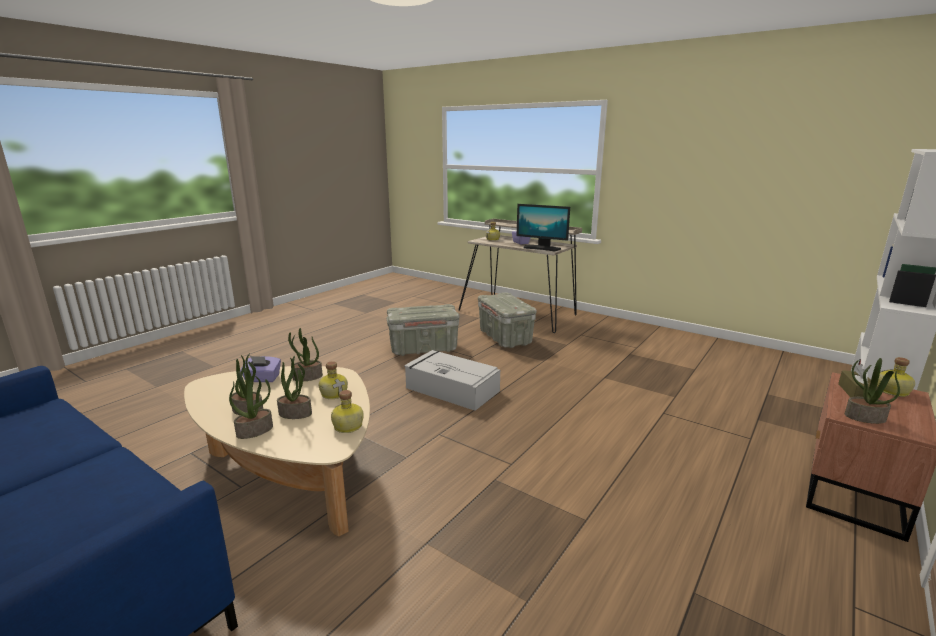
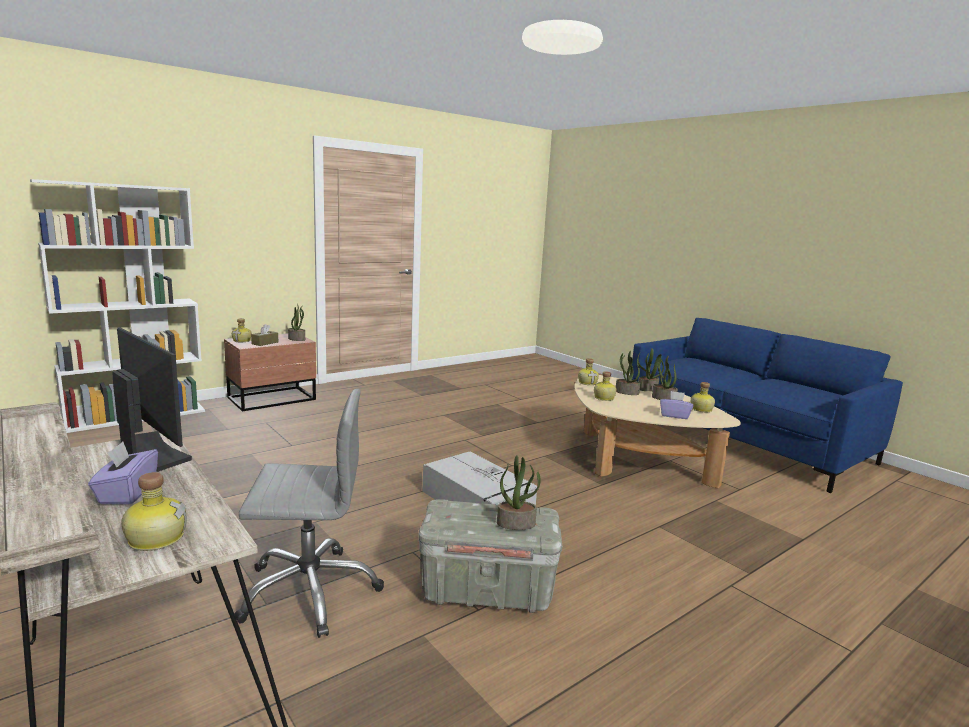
camera: 165 degrees left, 5 degrees down
(215, 396) = (701, 410): none -> bottle
(307, 377) = (633, 411): potted plant -> potted plant (516, 523)
(504, 337) = (310, 591): grey storage box -> grey office chair

